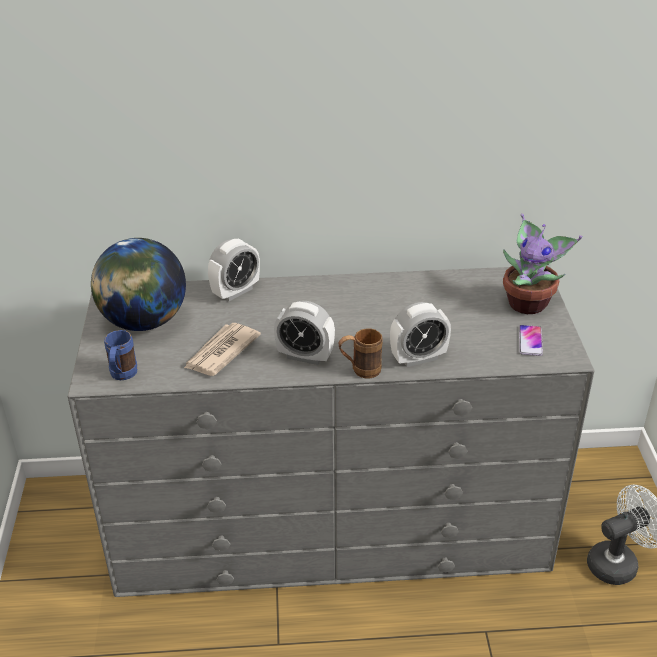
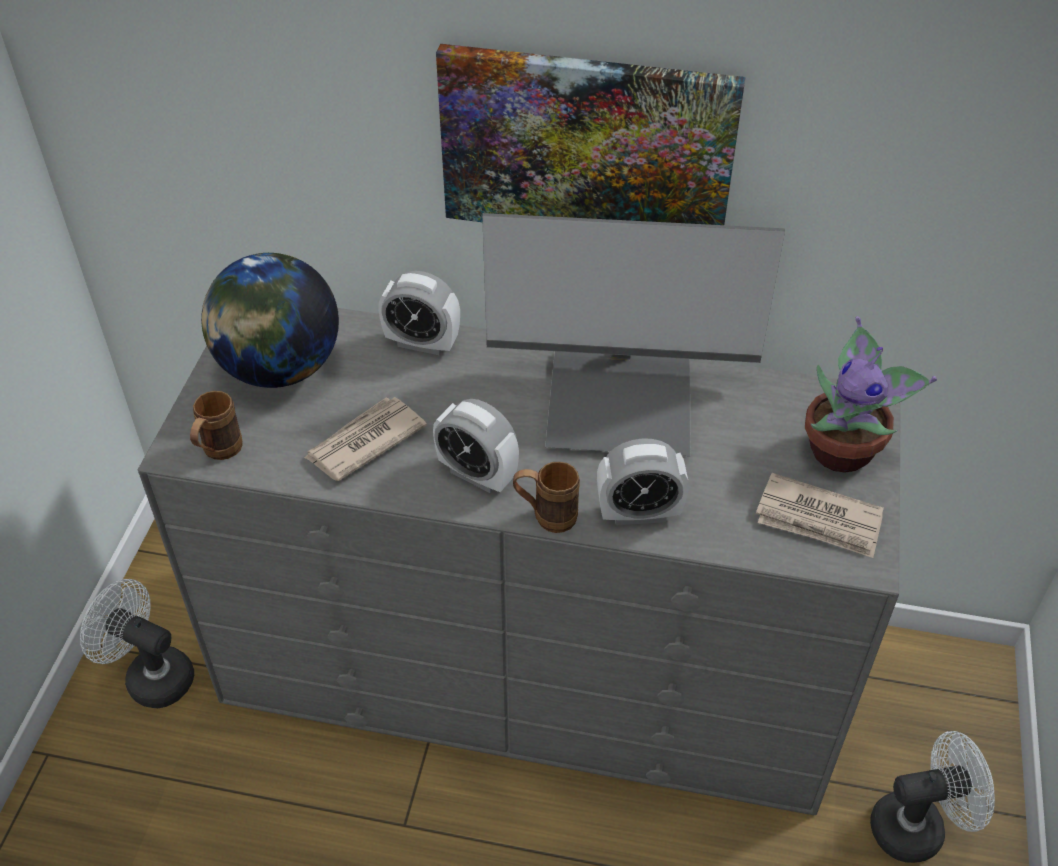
camera: 15 degrees right, 10 degrees up
(56, 591) = (151, 676): none -> white fan
(122, 376) = (218, 453): blue mug -> brown mug
(236, 291) = (422, 343): alarm clock -> alarm clock turned 45 degrees clockwise
(336, 134) = (586, 147): none -> picture
(379, 300) = (620, 400): none -> monitor
(530, 341) = (819, 520): phone -> newspaper

